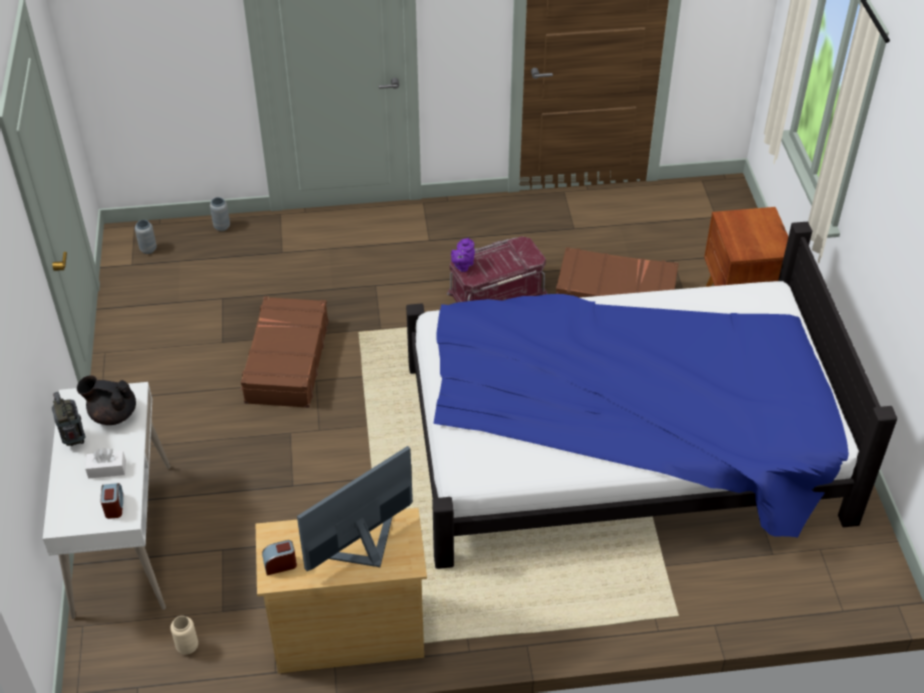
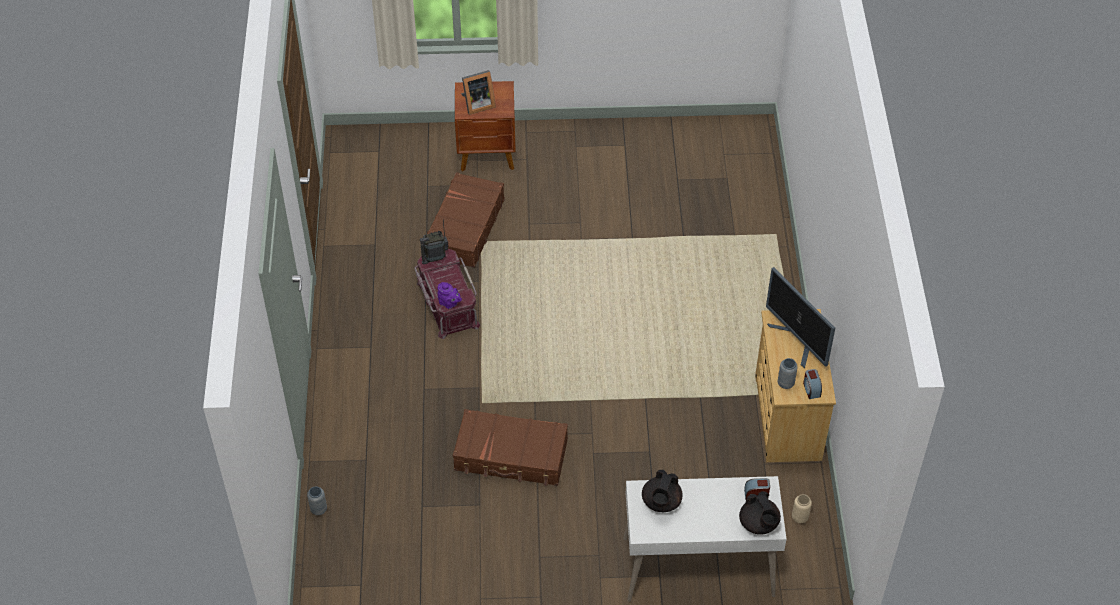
camera: 85 degrees left, 5 degrees up
(69, 509) = (759, 524): none -> black teapot
(74, 439) = (687, 527): radio -> radio (435, 258)
(107, 469) = (719, 501): white tissue box -> none
(148, 249) = (340, 571): grey vase -> grey vase (785, 383)
(622, 442) = (622, 243): bed -> none
(743, 227) = (477, 104): none -> picture frame

